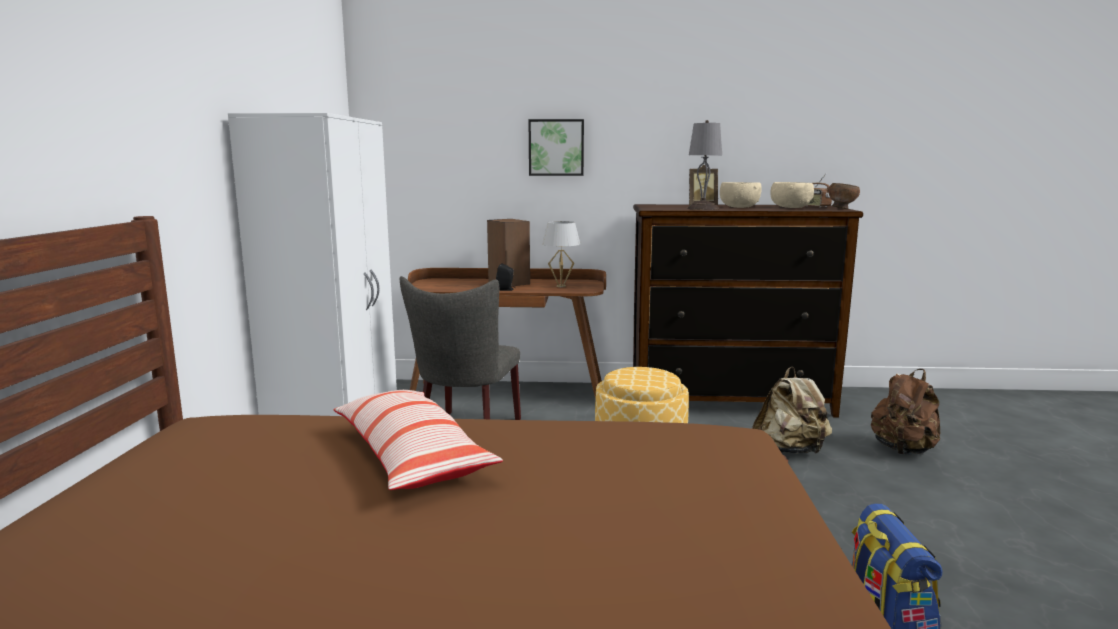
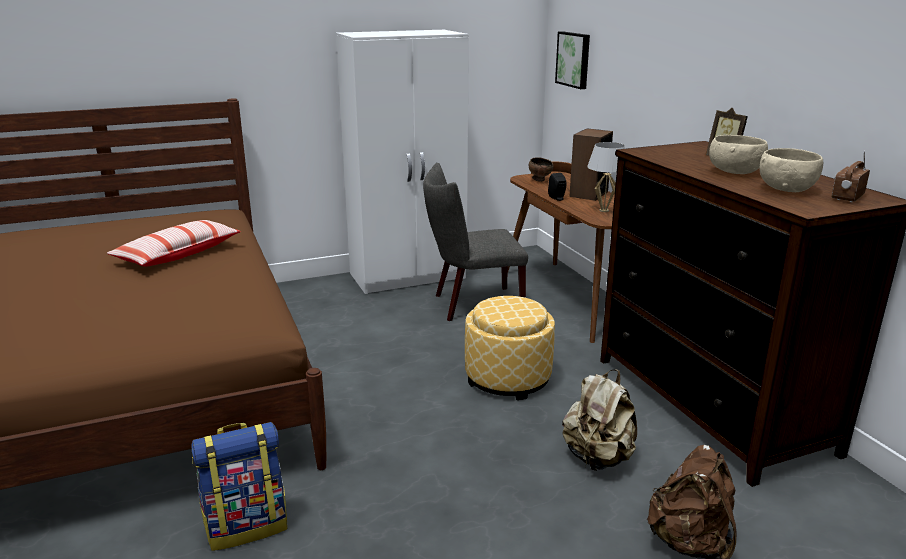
camera: 65 degrees right, 10 degrees up
(556, 147) = (657, 62): picture -> picture (574, 59)
(702, 208) = (686, 162): grey table lamp -> none
(841, 209) = (822, 209): brown bowl -> brown bowl (540, 180)

